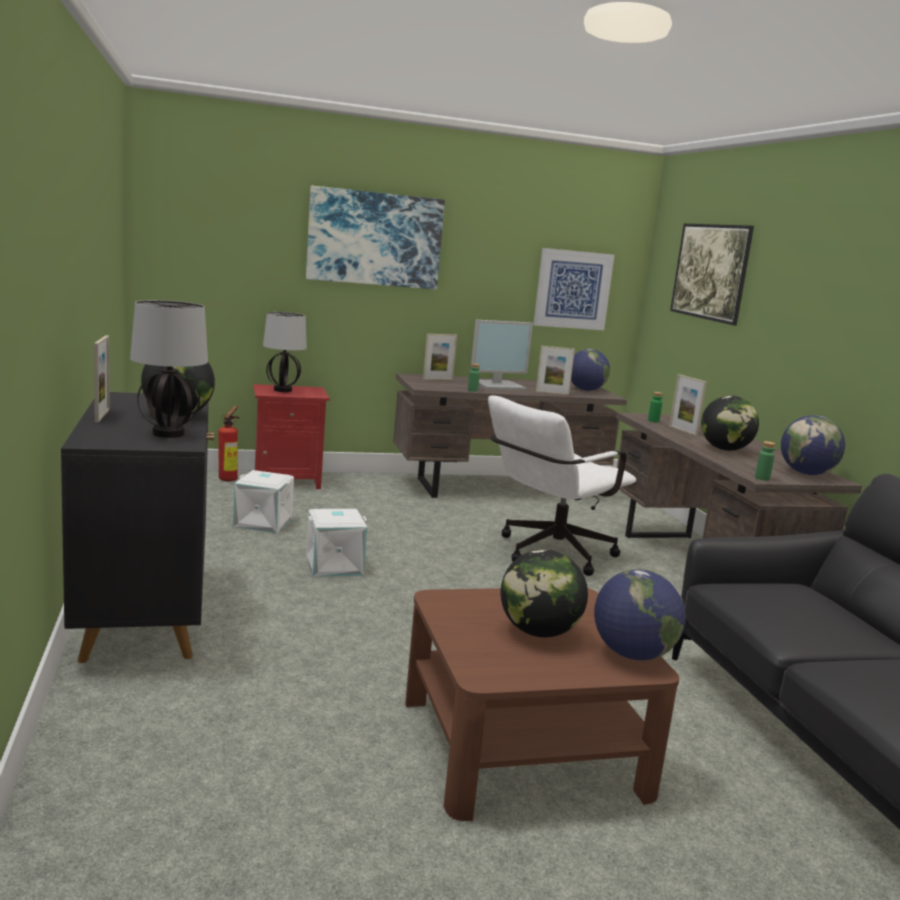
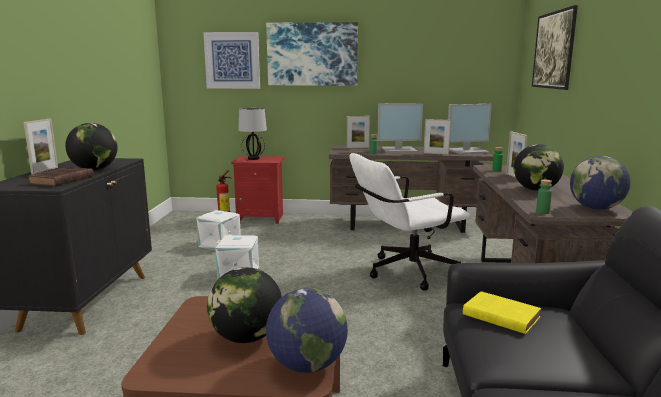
camera: 20 degrees right, 0 degrees up
(167, 434) = (61, 180): table lamp -> brown book
(573, 289) = (461, 78): picture -> picture (232, 60)
(586, 390) = (468, 151): globe -> monitor
(761, 594) = (499, 315): none -> yellow book

